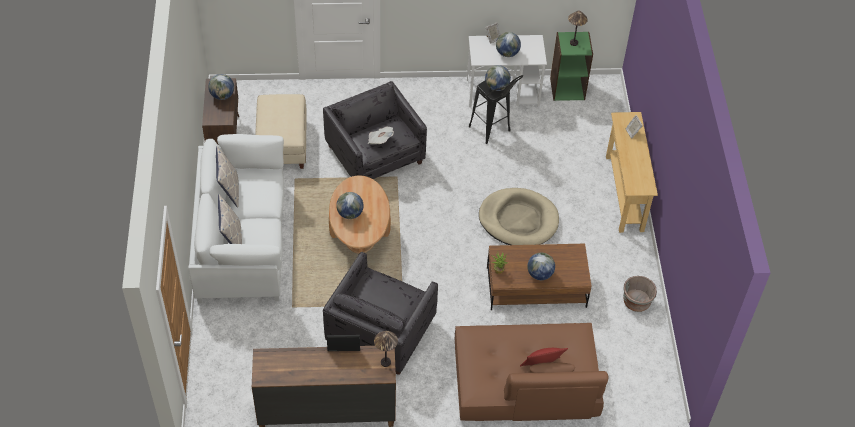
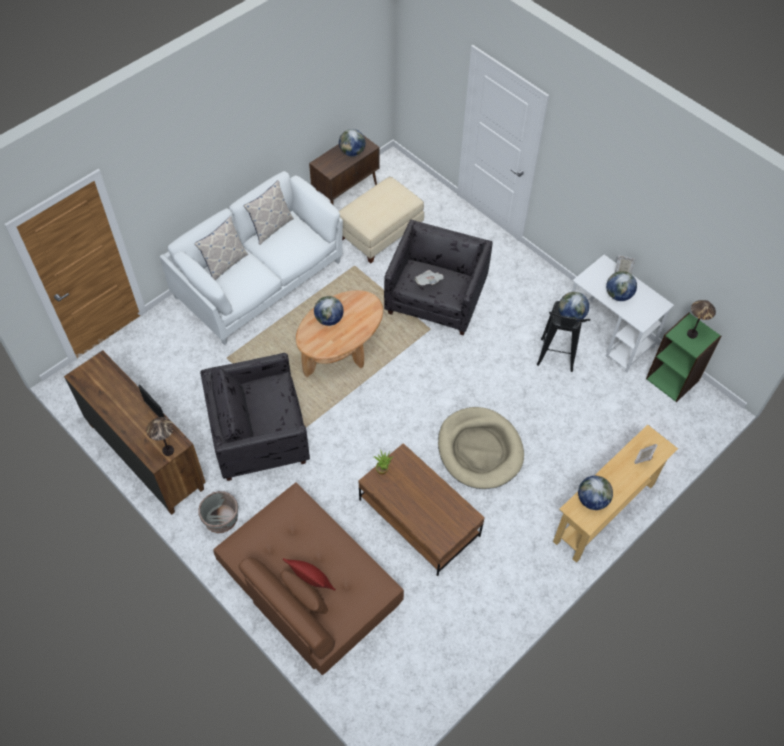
camera: 50 degrees right, 5 degrees up
(539, 274) = (410, 505): globe -> globe (592, 500)
(636, 301) = (487, 614): grey planter -> grey planter (221, 519)

